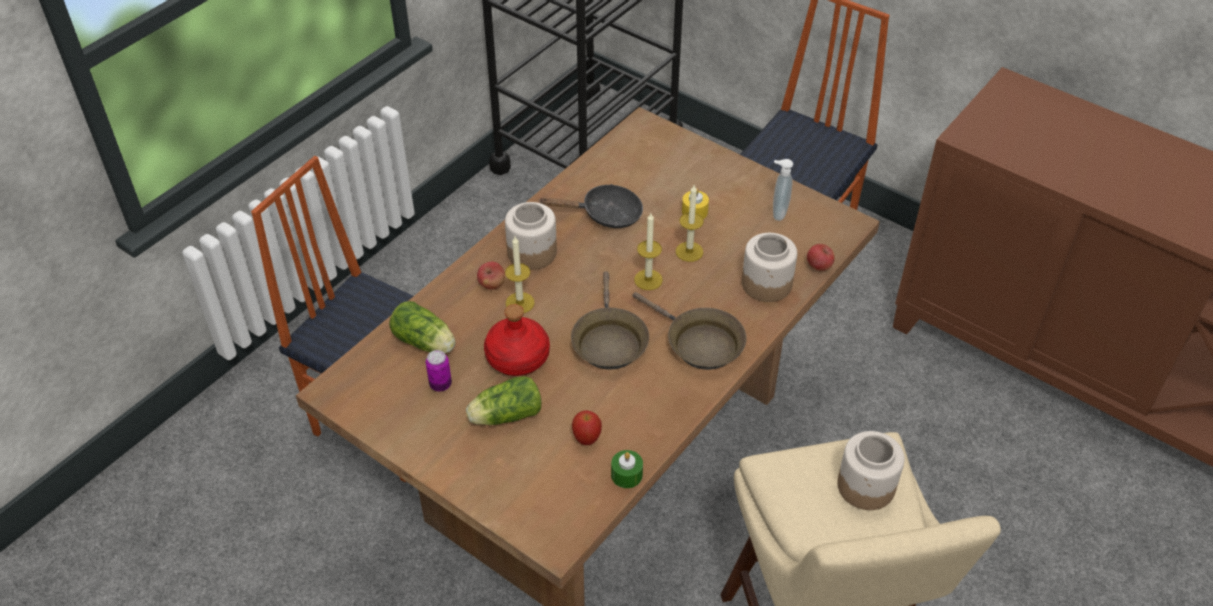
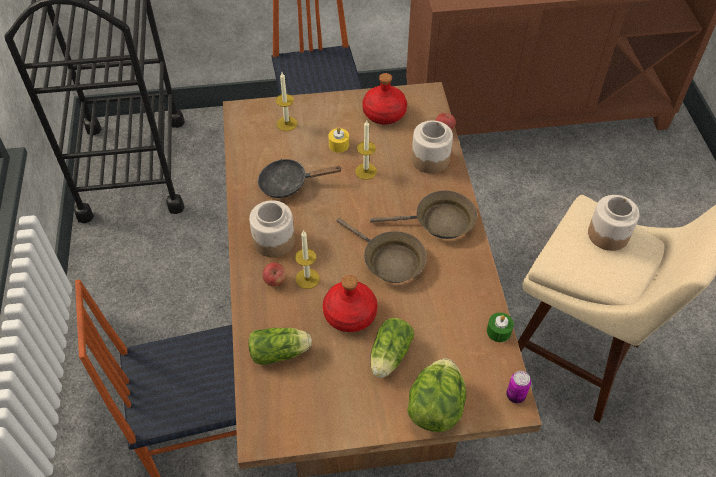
camera: 45 degrees left, 5 degrees up
(440, 384) = (325, 371): can -> can (515, 395)
(489, 486) = (435, 407): none -> lettuce
(587, 439) = (452, 329): apple -> none
(605, 214) = (288, 183): black frying pan -> black frying pan turned 135 degrees counterclockwise
(648, 280) = (364, 205): candle -> candle (287, 123)
(778, 213) = (385, 113): soap dispenser -> red bottle

